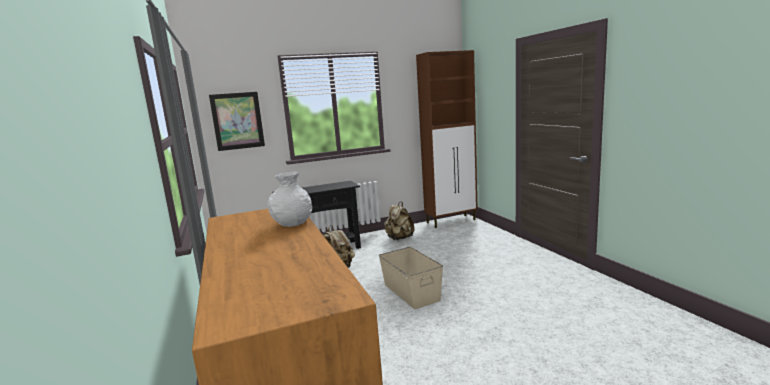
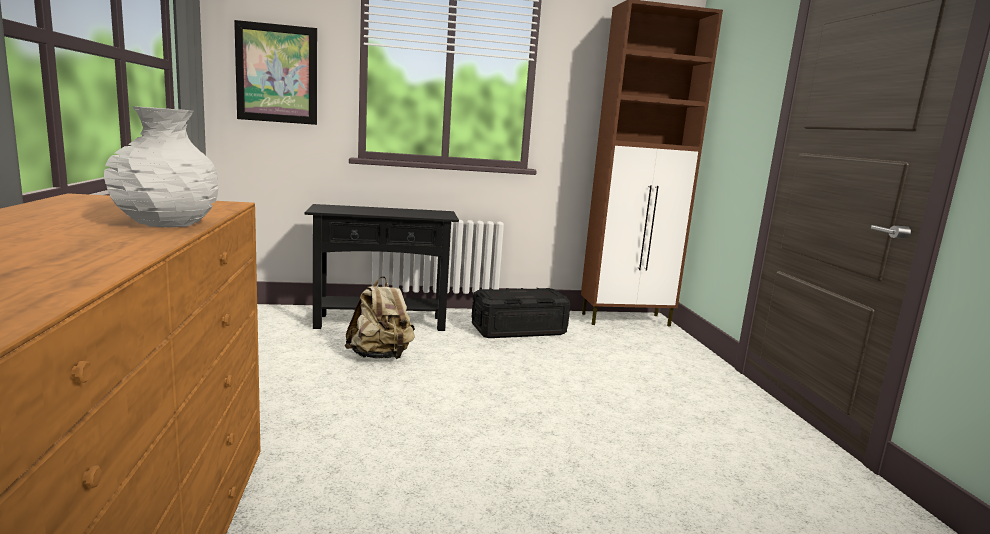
camera: 10 degrees right, 0 degrees up
(399, 238) = (519, 330): beige backpack -> black storage box
(411, 292) = (480, 429): beige storage box -> none

